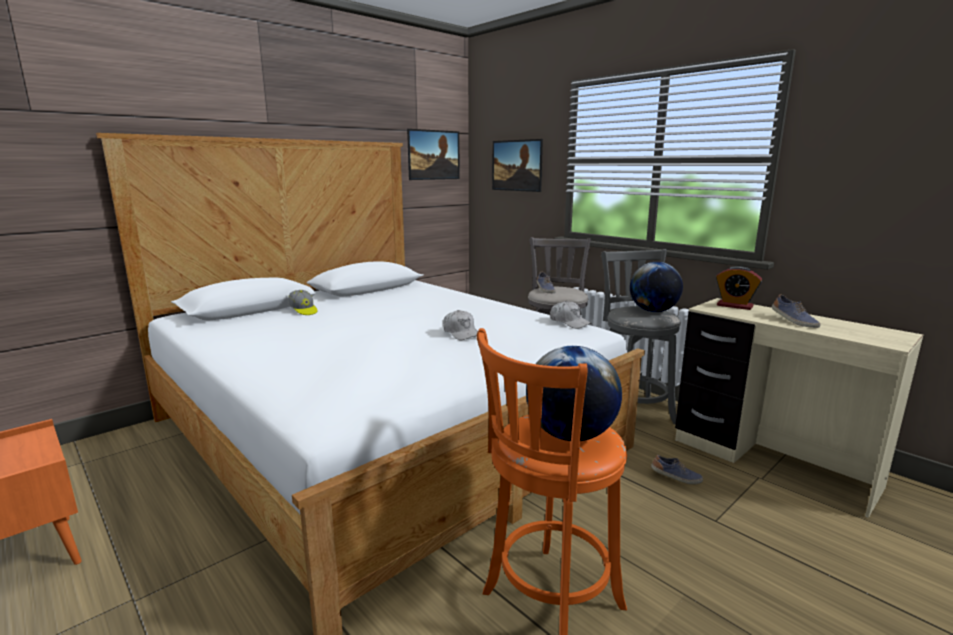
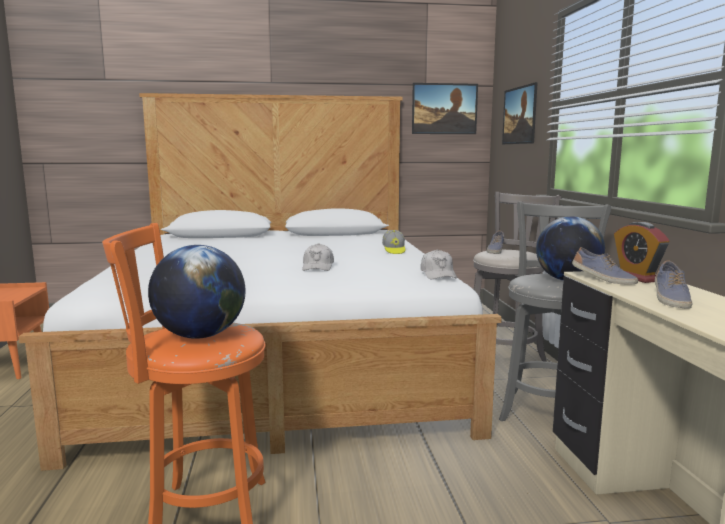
camera: 35 degrees right, 5 degrees down
(303, 311) = (250, 240): cap -> cap (394, 250)
(676, 478) = (492, 481): shoe -> shoe (602, 279)

